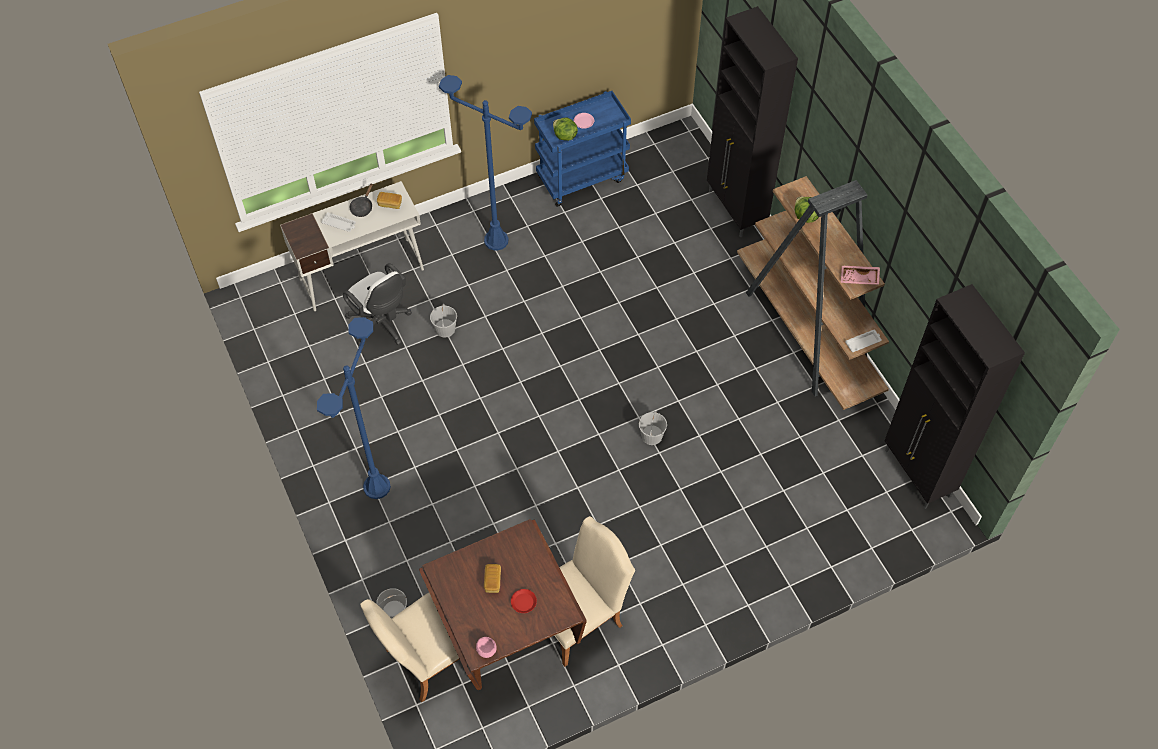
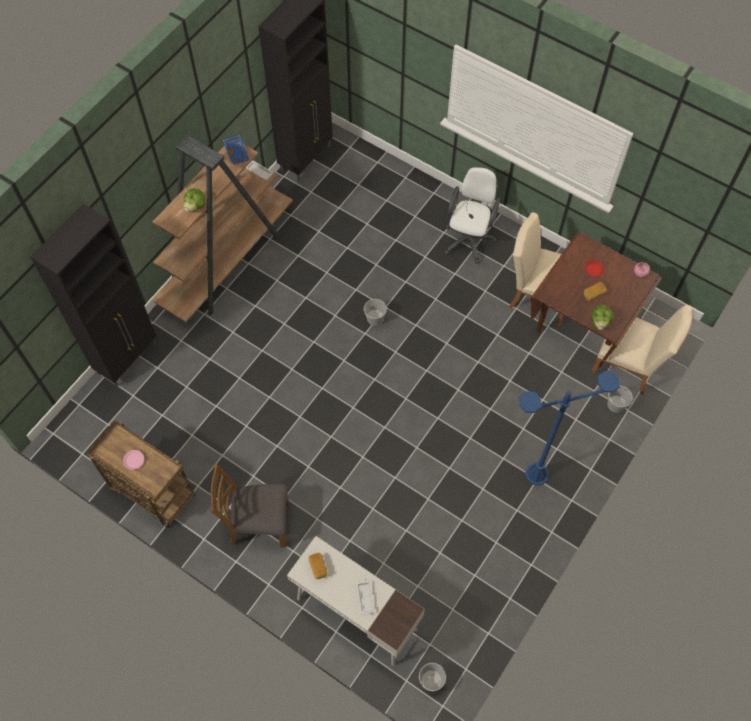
camera: 120 degrees left, 5 degrees up
(362, 207) = (335, 589): black frying pan -> none
(381, 325) = (397, 563): white office chair -> white office chair (469, 238)
(445, 328) = (370, 511): white bucket -> white bucket (431, 681)
(496, 240) = (258, 523): blue floor lamp -> brown chair
(564, 136) = (159, 467): lettuce -> lettuce (600, 322)
(582, 177) = (151, 491): blue cart -> brown cart
(859, 279) = (237, 152): pink tray -> blue tray

